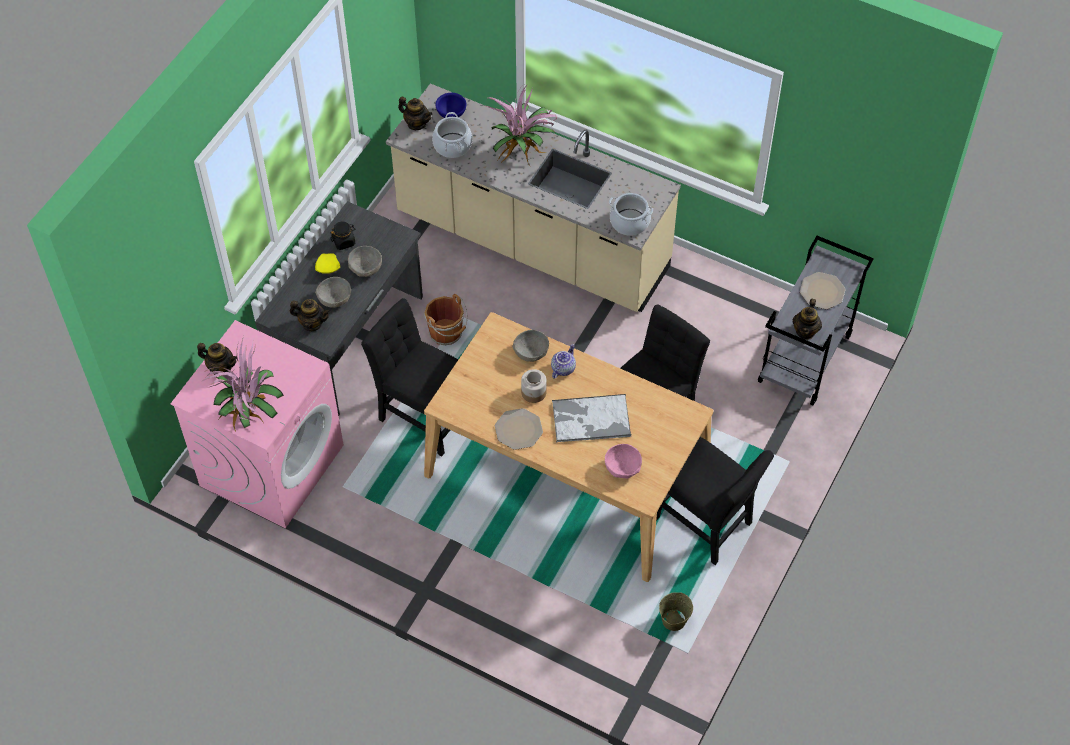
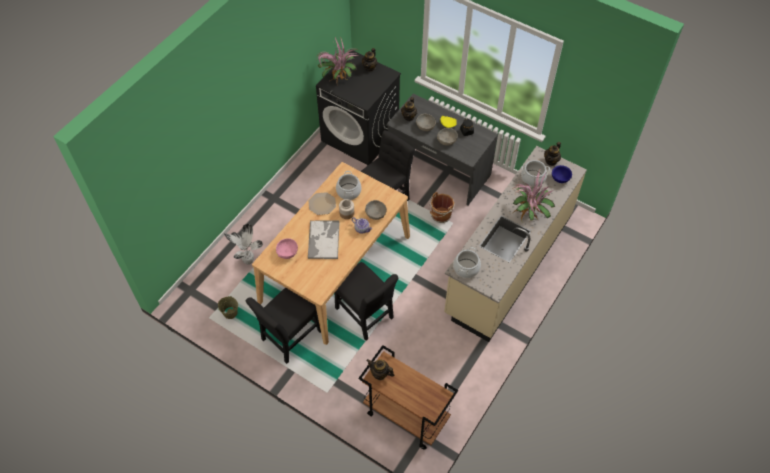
camera: 95 degrees right, 0 degrees up
(272, 464) = (360, 136): pink washing machine -> black washing machine
(489, 394) = (348, 191): none -> cooking pot
(567, 611) = (247, 261): none -> potted plant
(805, 360) = (405, 415): grey cart -> brown cart
(822, 291) = (413, 390): plate -> none

